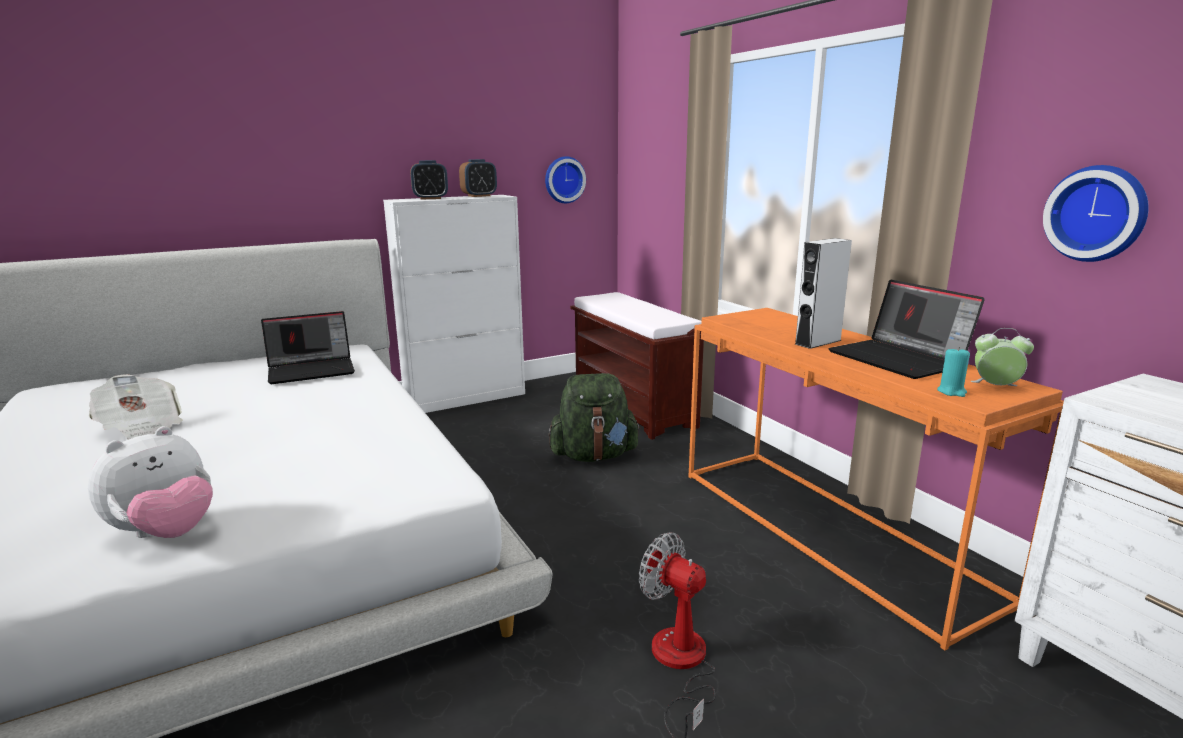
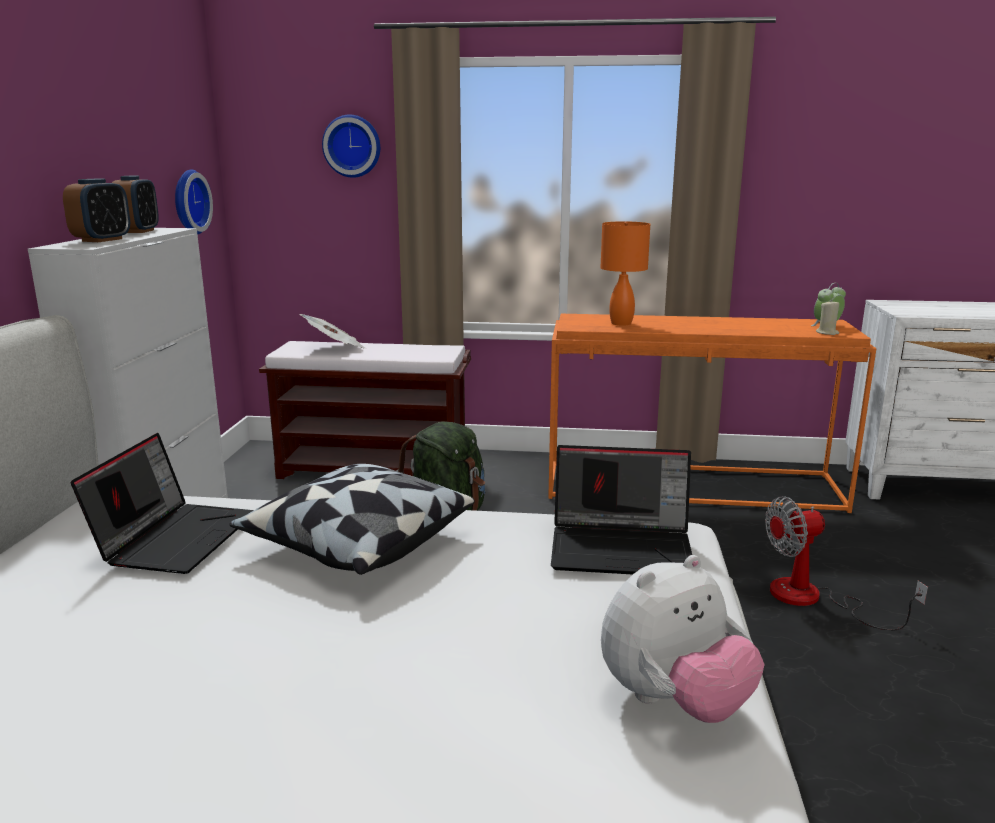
camera: 55 degrees left, 0 degrees up
(141, 427) = (214, 703): newspaper -> newspaper (335, 348)
(166, 533) = (674, 702): plush toy -> plush toy turned 75 degrees clockwise
(338, 404) = (356, 543): none -> pillow
(775, 325) = (621, 323): none -> orange table lamp
(818, 342) = (683, 326): grey speaker -> none
(900, 359) = (749, 324): laptop -> laptop (623, 547)
(951, 392) = (827, 333): turquoise candle -> beige candle
(1097, 213) = (824, 202): wall clock -> wall clock (352, 146)

